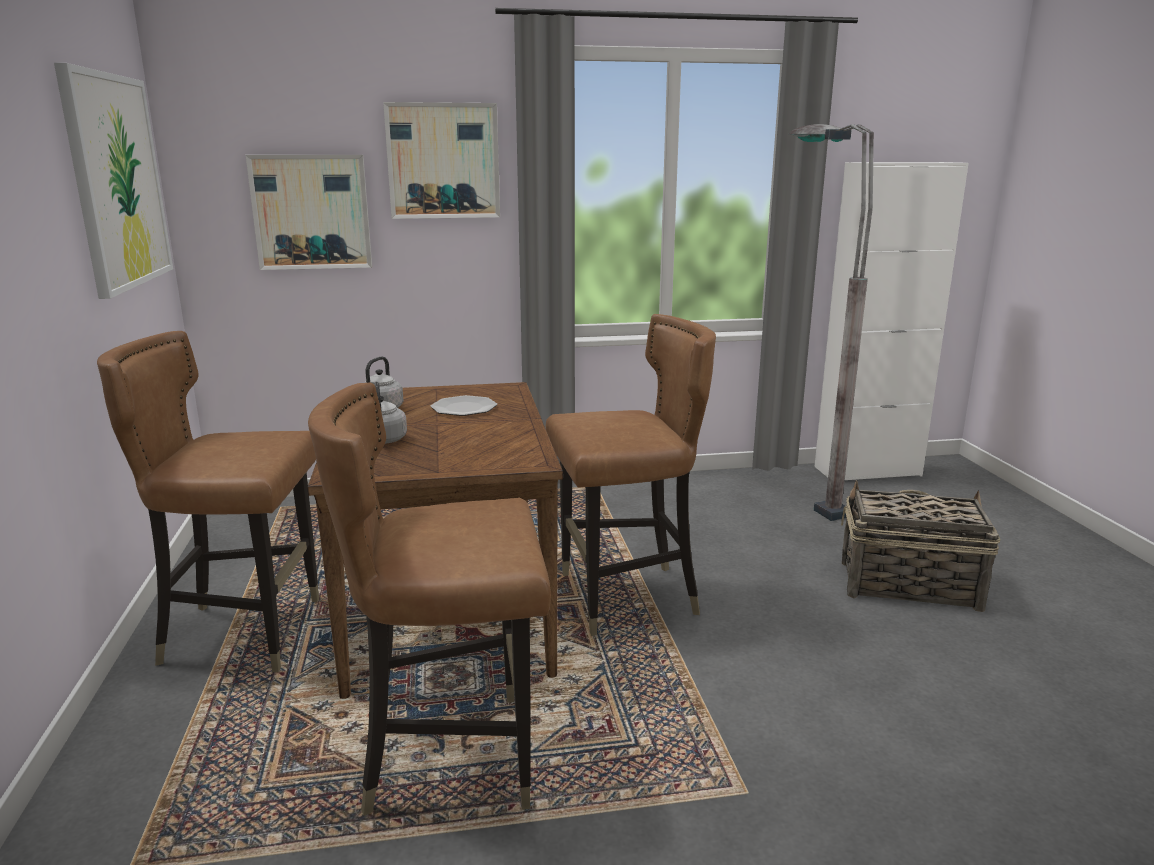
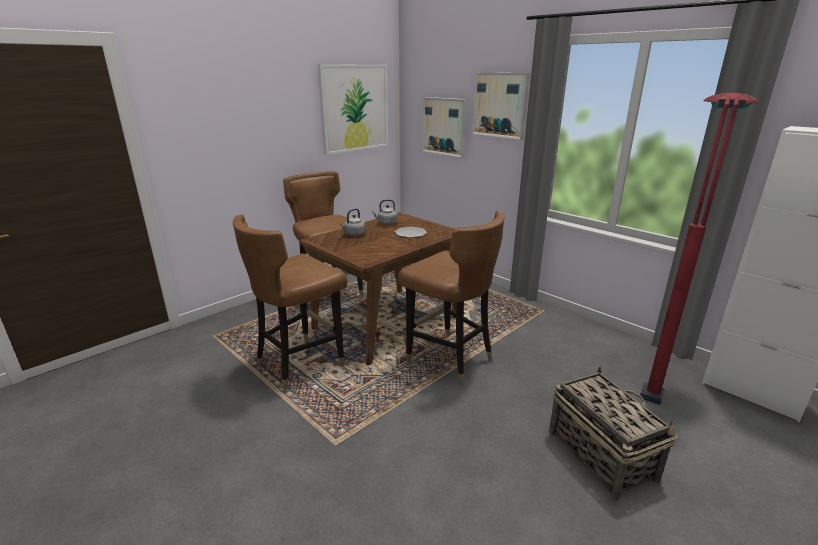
camera: 55 degrees right, 5 degrees up
(451, 756) = (300, 363): brown chair -> brown chair turned 90 degrees counterclockwise
(799, 493) = (658, 374): grey floor lamp -> red floor lamp

